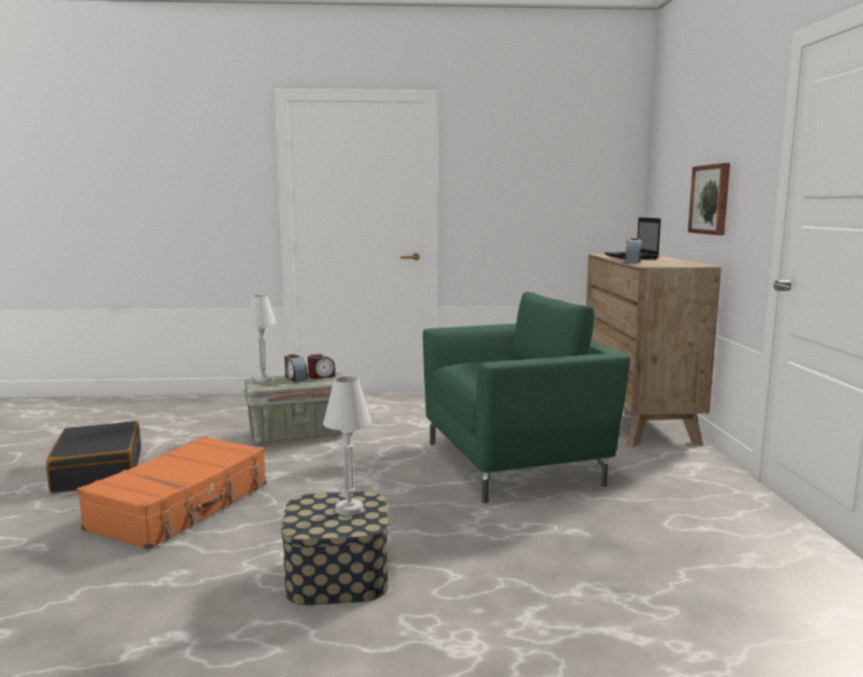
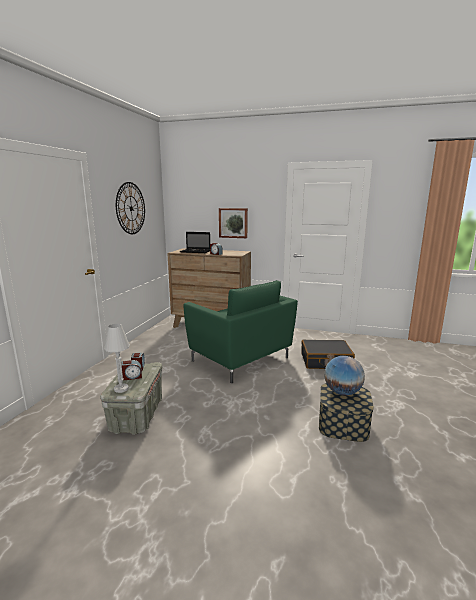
camera: 70 degrees left, 5 degrees up
(98, 471) = (122, 536): black suitcase -> black suitcase (326, 361)
(182, 506) = (237, 477): orange suitcase -> none
(349, 509) = (342, 392): white table lamp -> globe
(515, 463) = (241, 360): green armchair -> green armchair turned 135 degrees clockwise
(535, 171) = (131, 208): none -> wall clock

